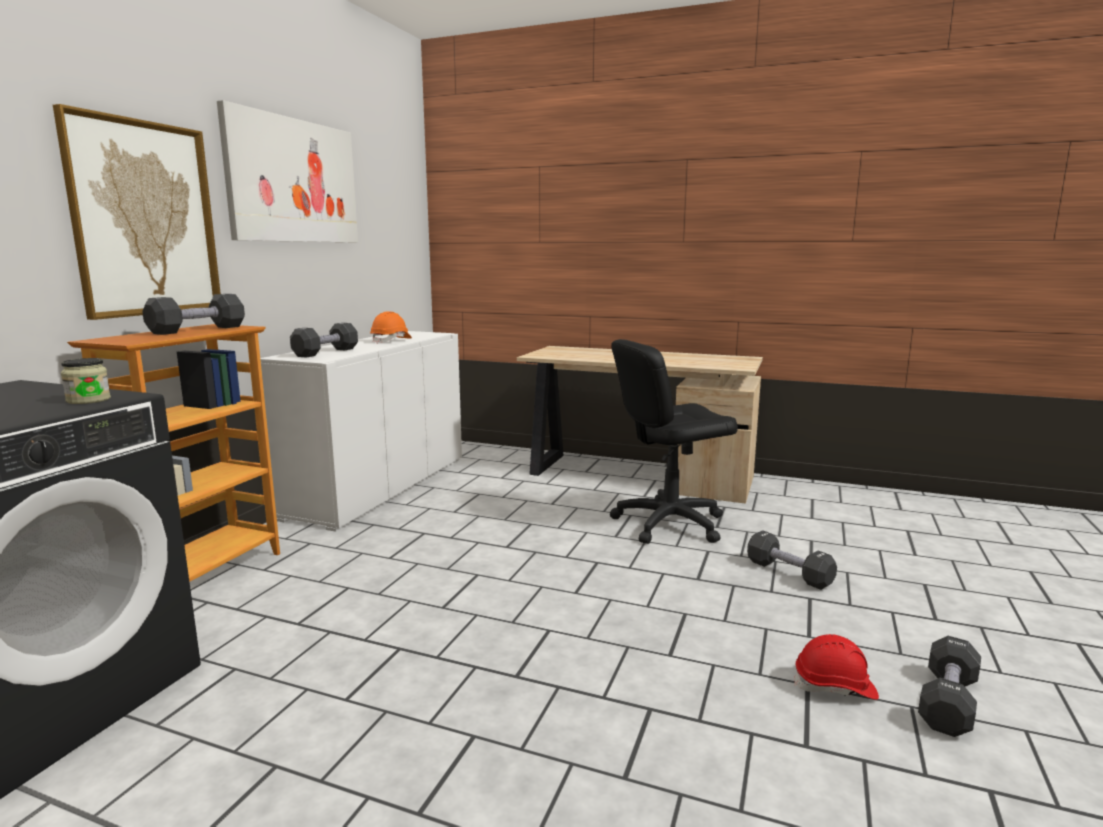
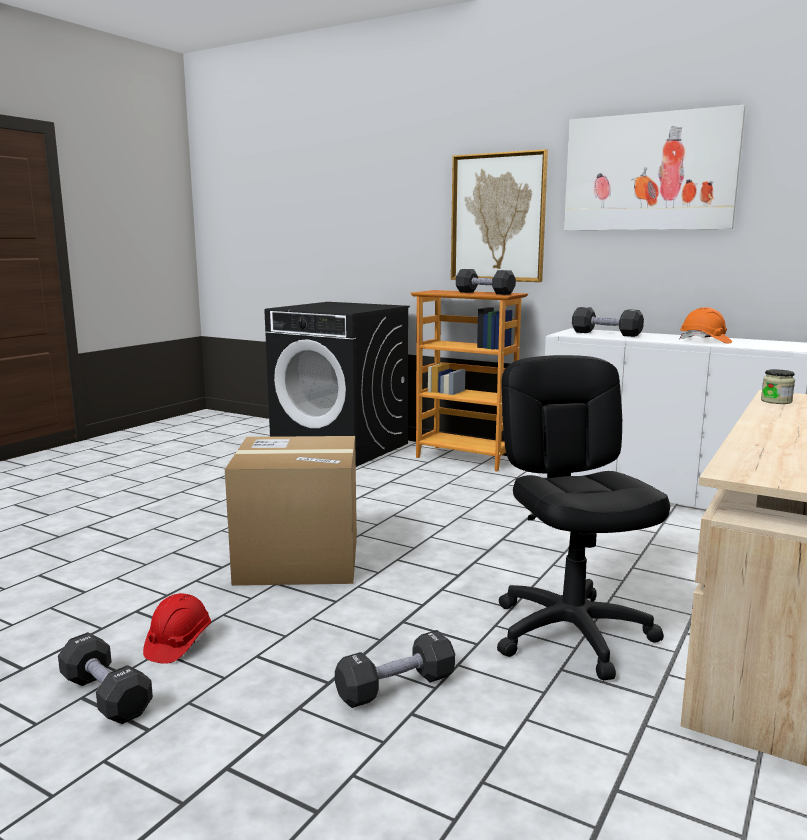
camera: 100 degrees right, 0 degrees up
(88, 400) = (343, 310): jar -> jar (776, 401)
(600, 652) = (298, 559): none -> cardboard box

